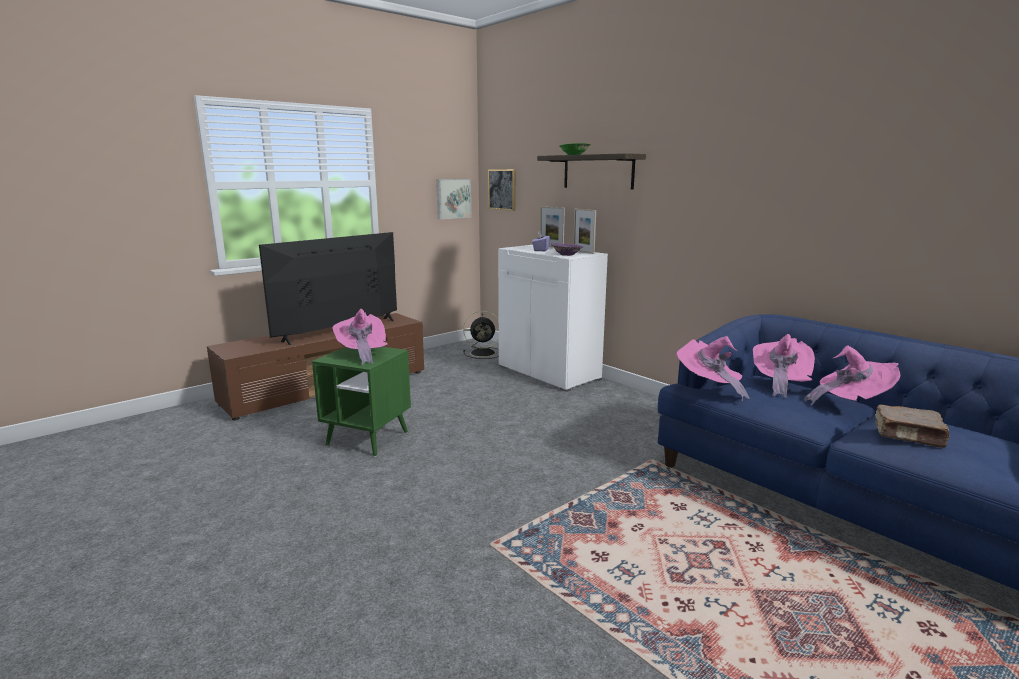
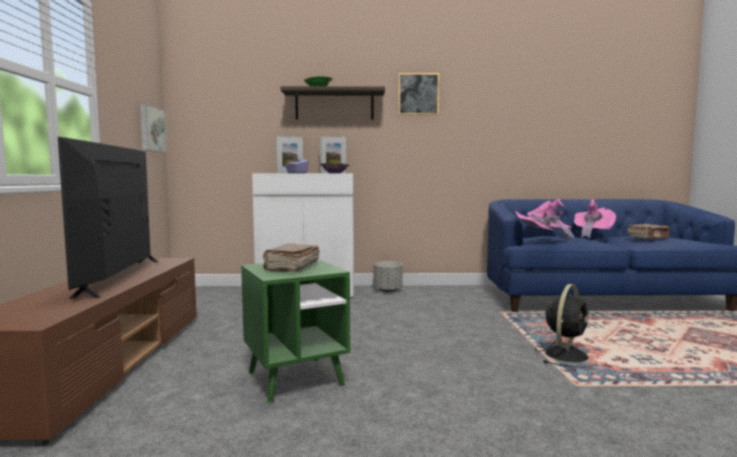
camera: 50 degrees left, 10 degrees down
(362, 354) = (291, 267): pink hat -> brown book
(484, 353) = (214, 295): black fan -> black fan (566, 355)
(502, 189) = (207, 123): picture -> picture (418, 94)
(619, 394) = (388, 290): none -> grey planter

